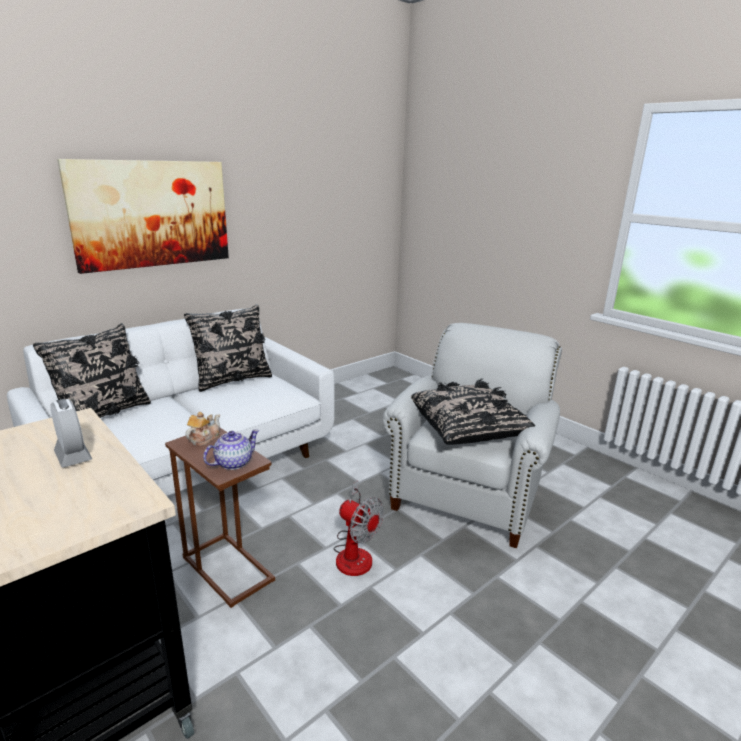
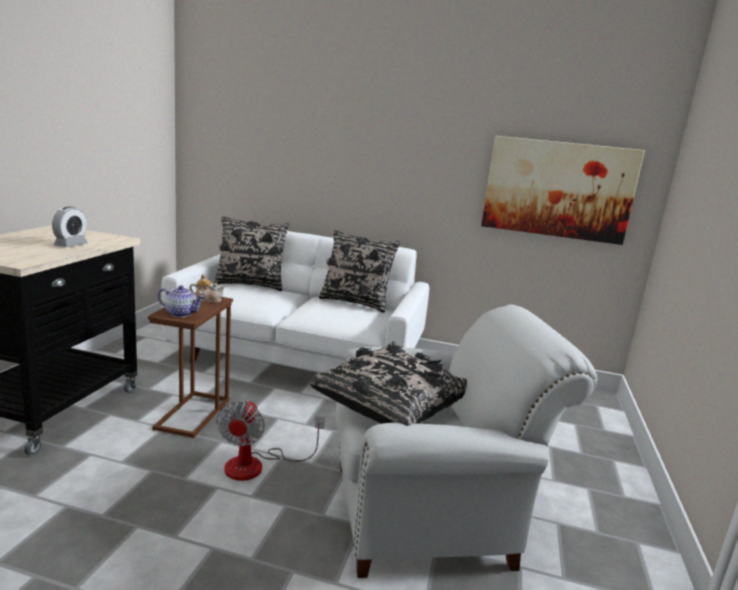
camera: 55 degrees right, 5 degrees down
(152, 214) = (350, 146): picture -> picture (558, 189)

